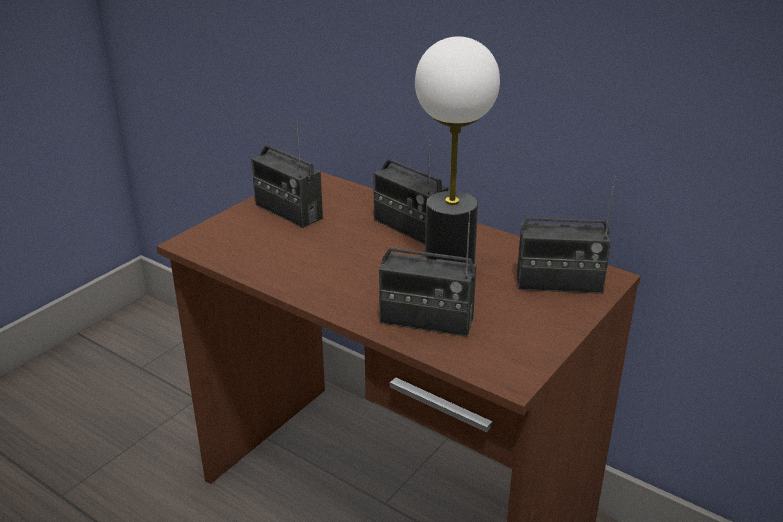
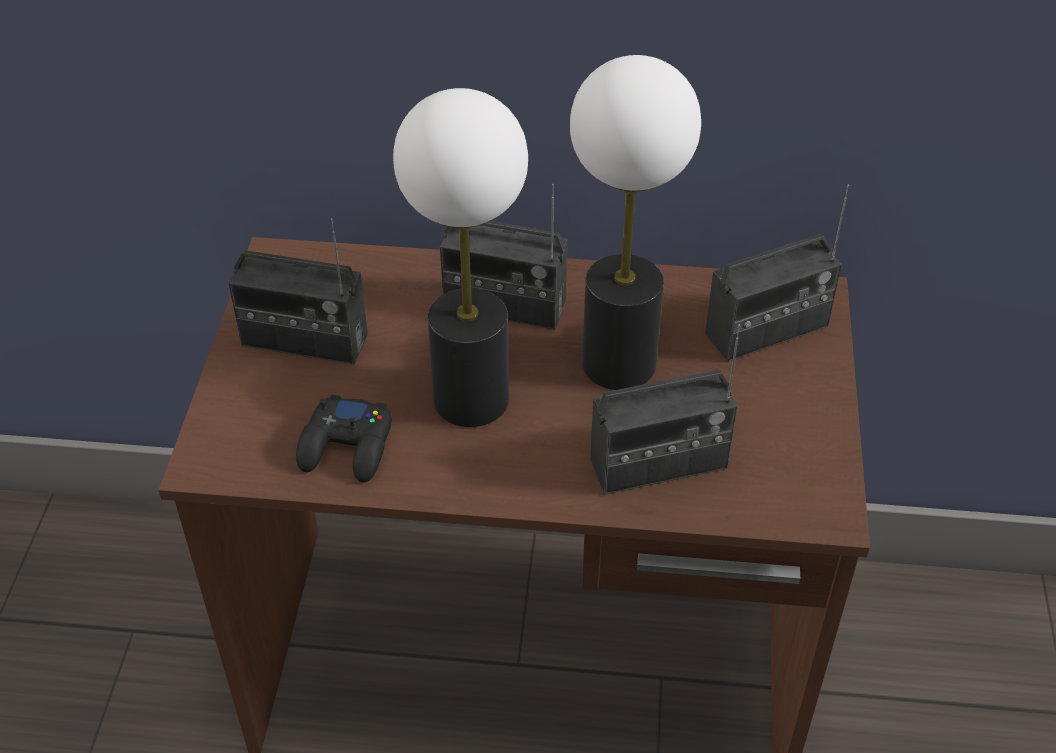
camera: 30 degrees left, 15 degrees up
(262, 258) = (347, 447): none -> black game controller
(348, 260) = (471, 400): none -> table lamp

